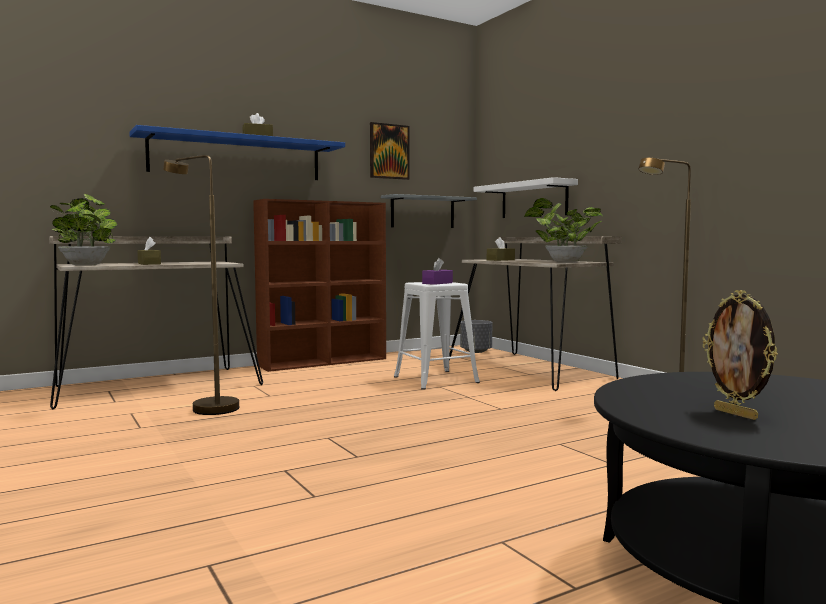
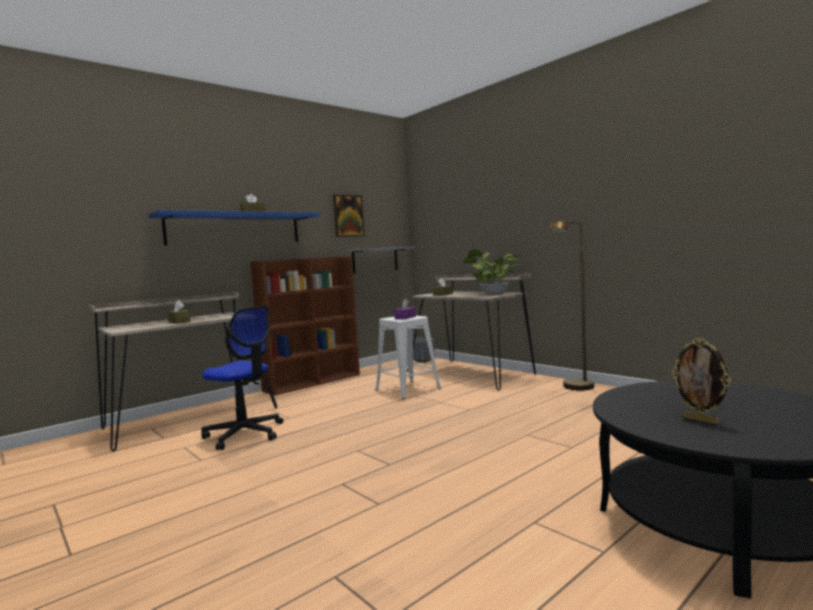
camera: 10 degrees left, 0 degrees up
(86, 265) = (128, 328): potted plant -> none
(207, 407) = (244, 434): brown floor lamp -> office chair
(533, 200) = (459, 247): white shelf -> none

